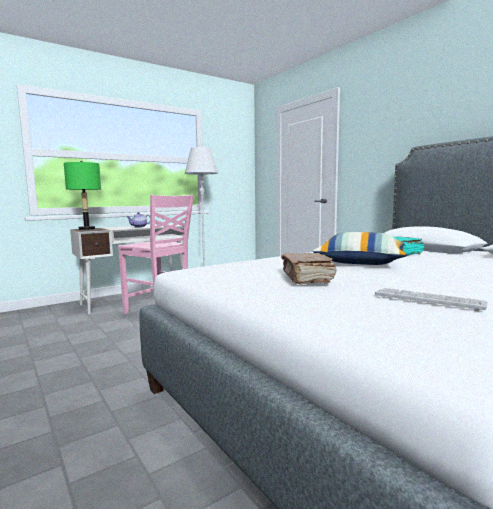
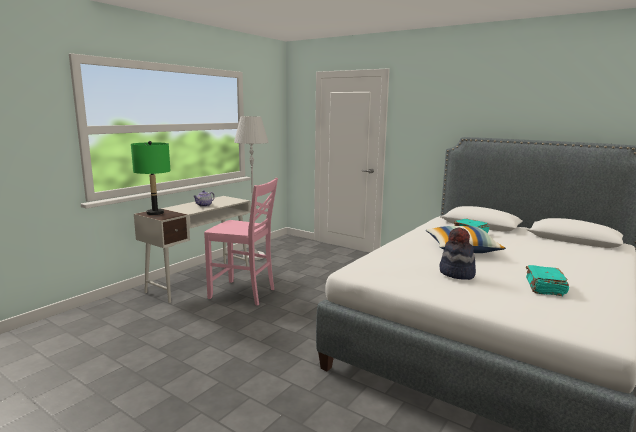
camera: 20 degrees left, 5 degrees up
(306, 278) = (456, 273): brown book -> hat
(428, 300) = (544, 288): keyboard -> turquoise book

